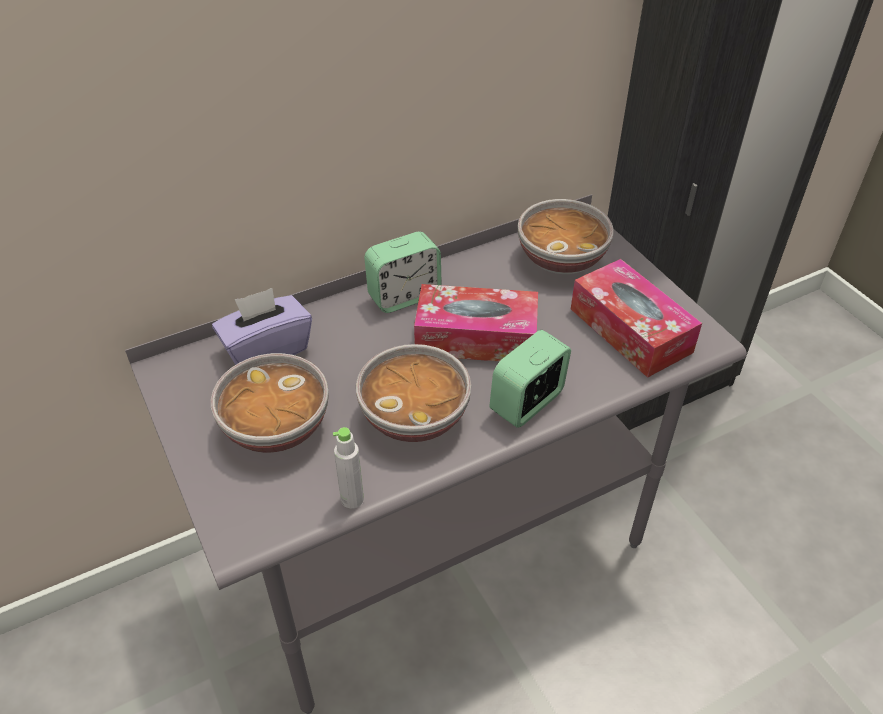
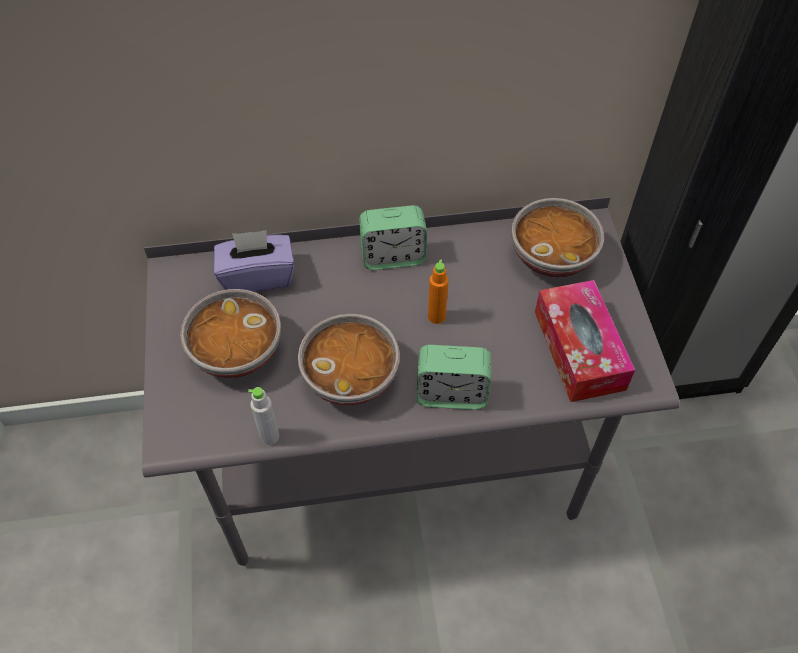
camera: 20 degrees right, 10 degrees up
(476, 338) = (436, 316): tissue box -> orange bottle
(527, 403) = (451, 394): alarm clock -> alarm clock turned 150 degrees counterclockwise

